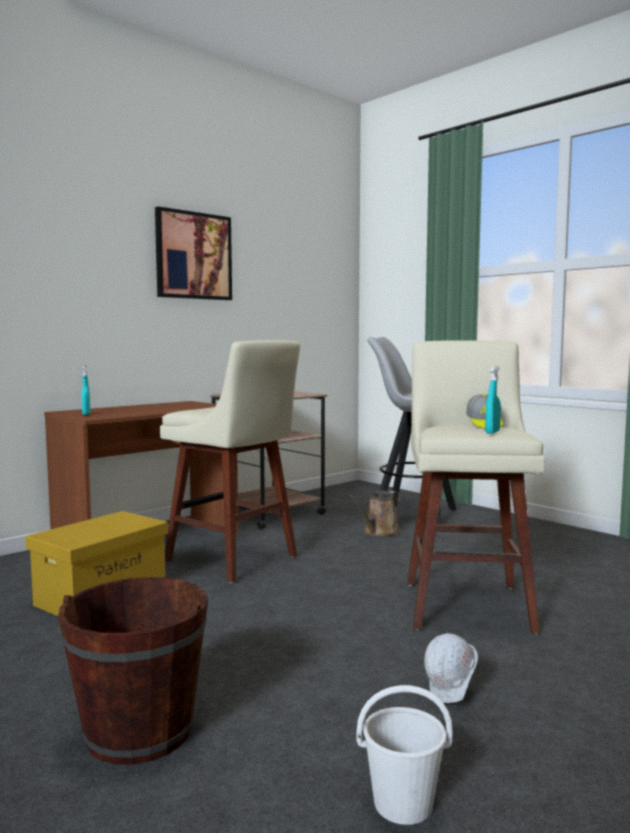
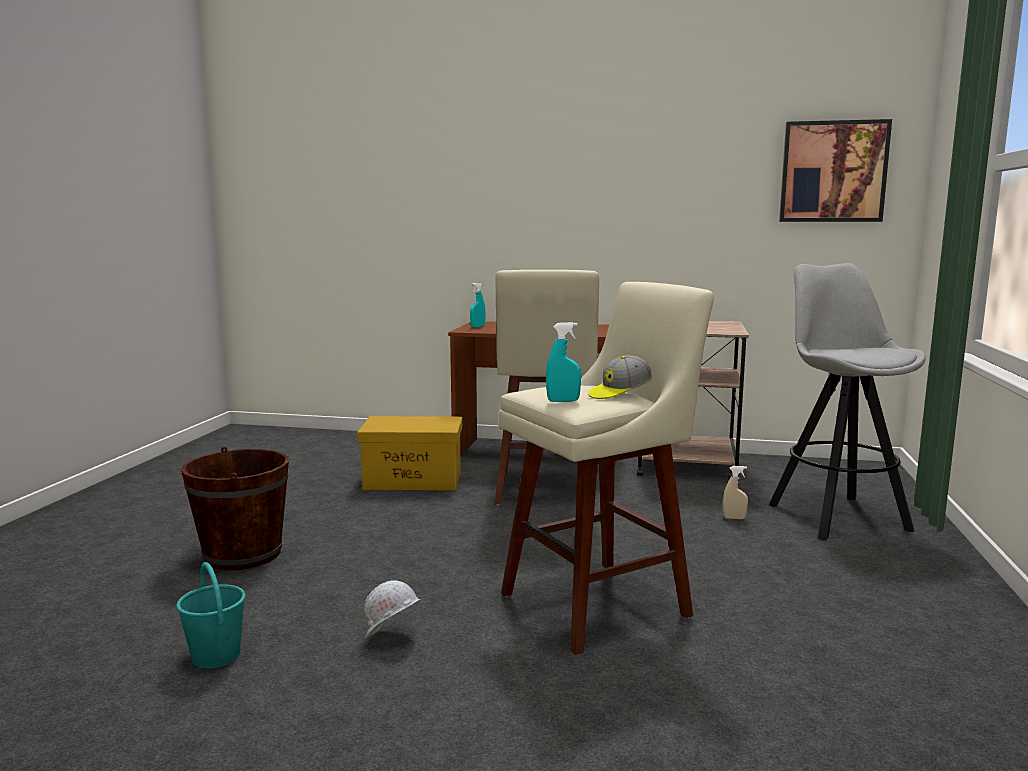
camera: 55 degrees right, 5 degrees up
(193, 256) = (638, 165): picture -> picture (833, 172)
(379, 532) = (734, 518): brown watering can -> beige spray bottle
(402, 803) = (216, 655): white bucket -> turquoise bucket

